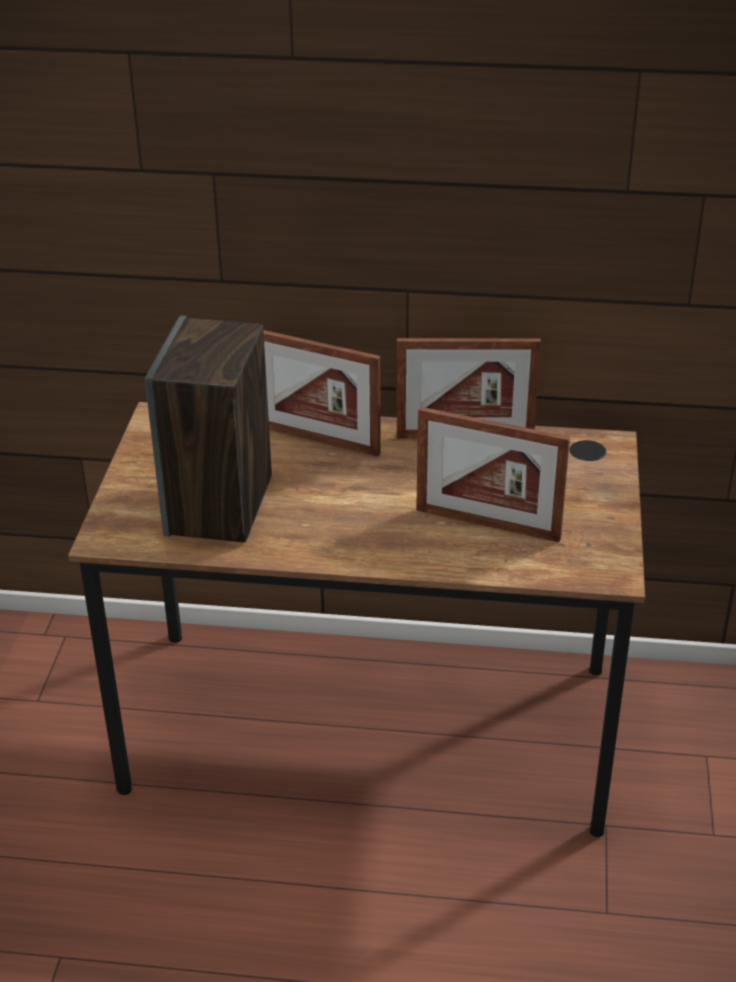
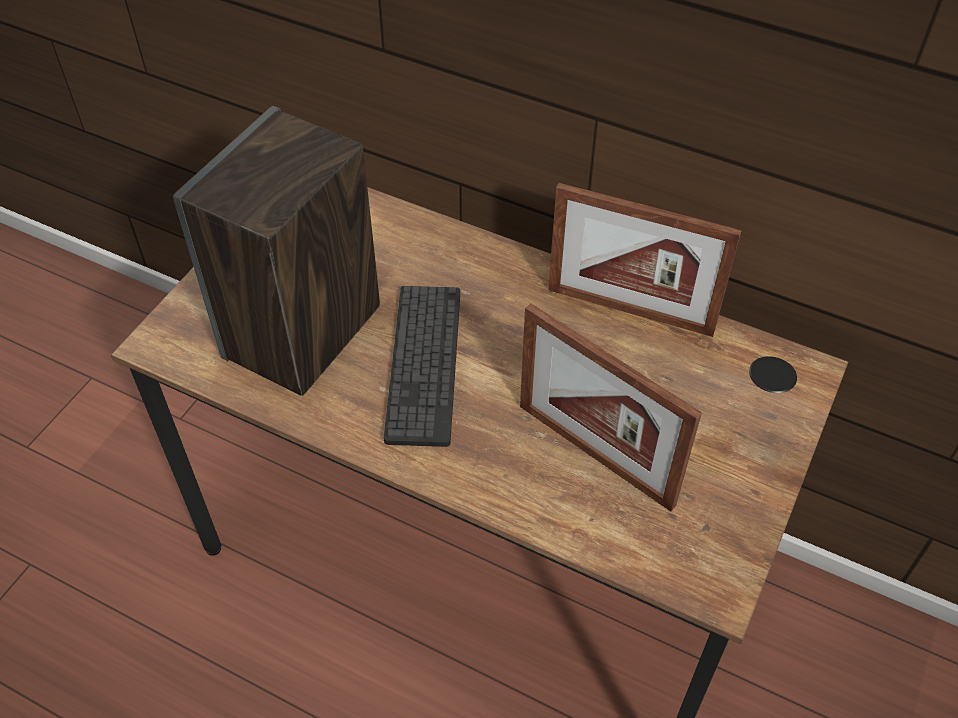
camera: 20 degrees right, 15 degrees up
(316, 439) = (456, 266): picture frame -> none
(328, 502) = (424, 364): none -> keyboard

